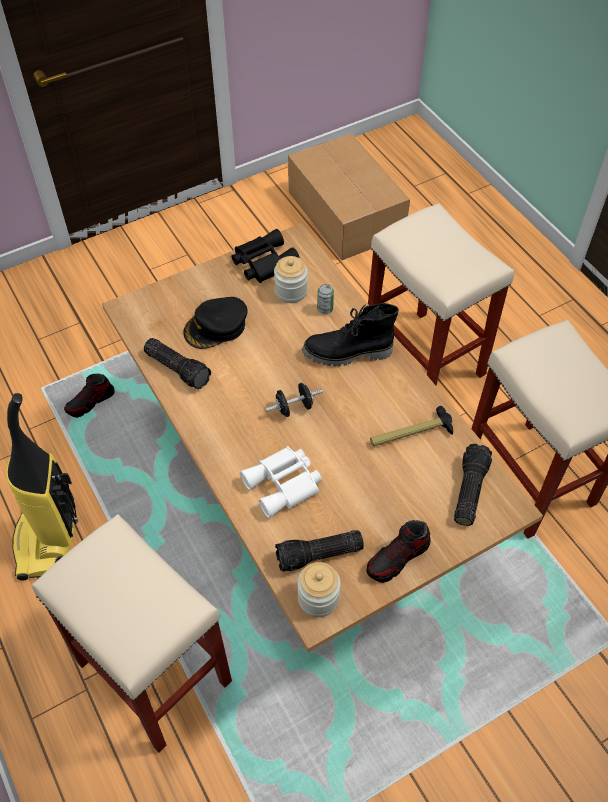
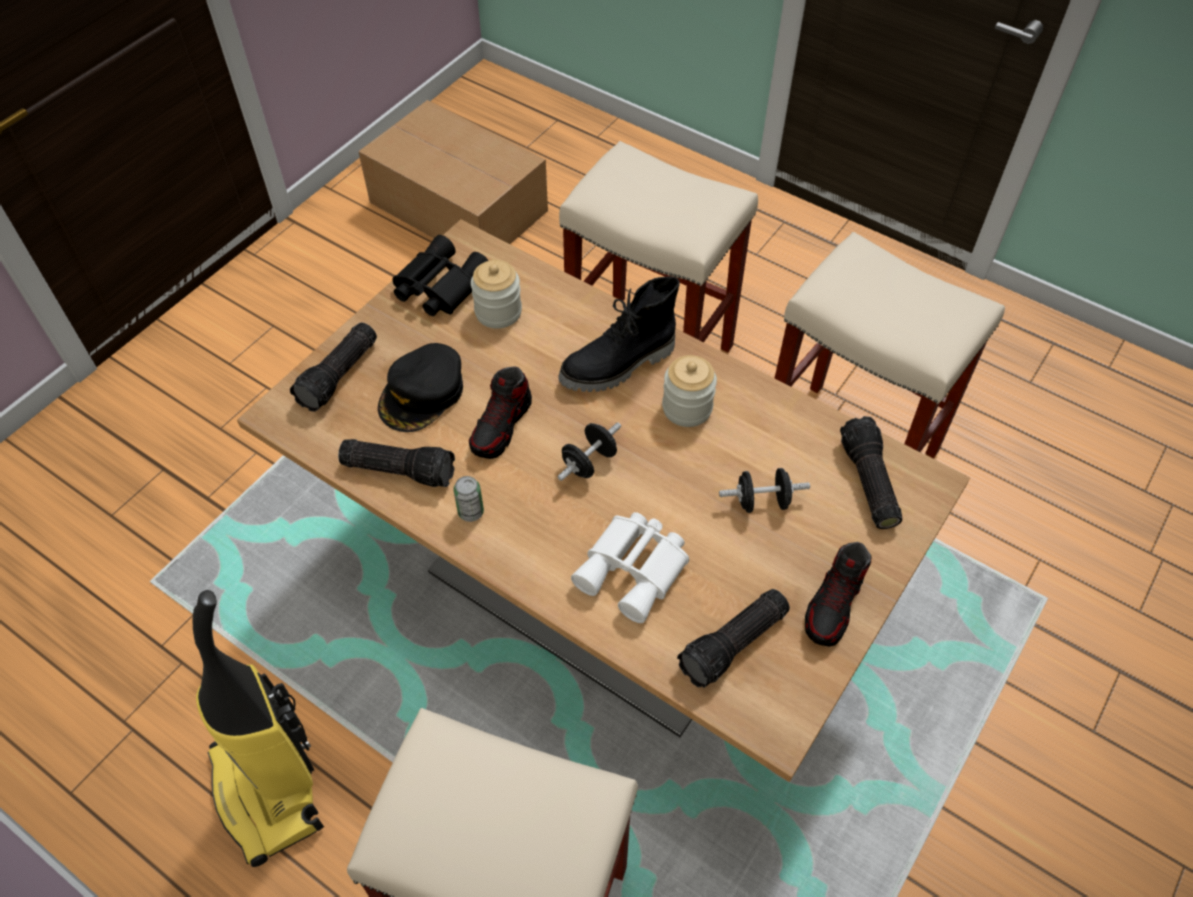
camera: 25 degrees left, 0 degrees up
(90, 402) = (235, 573): shoe -> shoe (501, 426)
(174, 298) = (340, 376): none -> flashlight
(318, 598) = (766, 702): jar -> jar (687, 408)
(325, 309) = (556, 319): can -> can (471, 512)
(390, 475) = (762, 501): none -> black dumbbell
(411, 434) = (757, 438): hammer -> none

